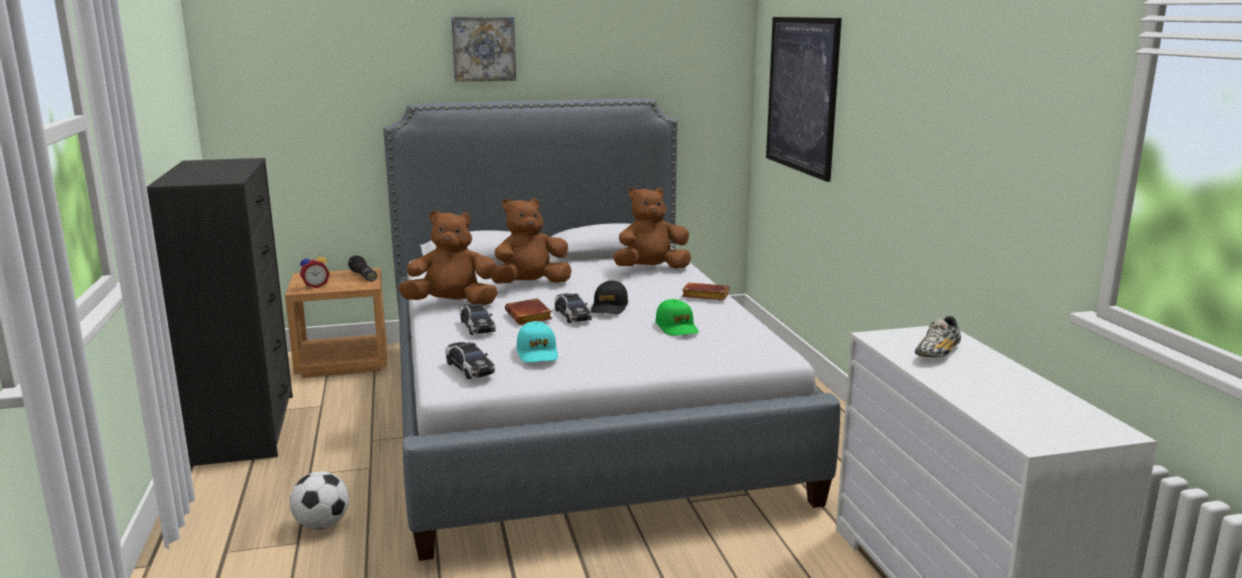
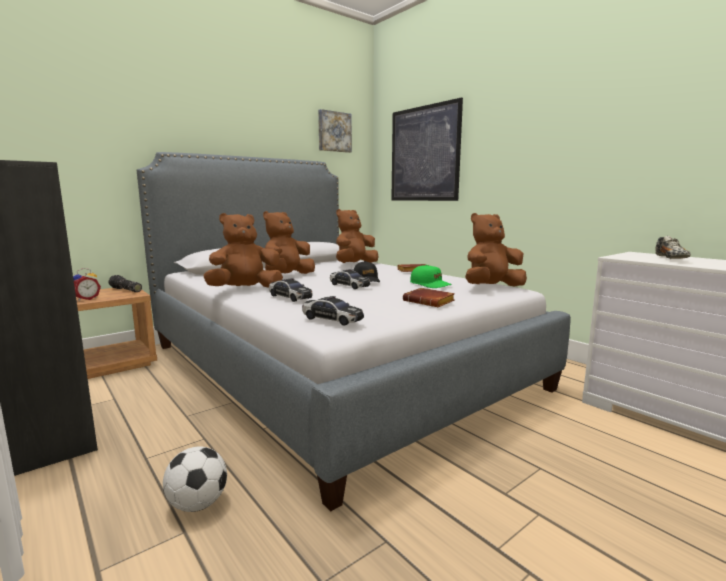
camera: 25 degrees left, 5 degrees down
(483, 49) = (210, 117): picture -> picture (334, 132)
(530, 317) = (322, 288): brown book -> brown book (430, 302)
(537, 353) = (369, 304): turquoise cap -> none
(748, 346) = (491, 287): none -> brown plush toy

